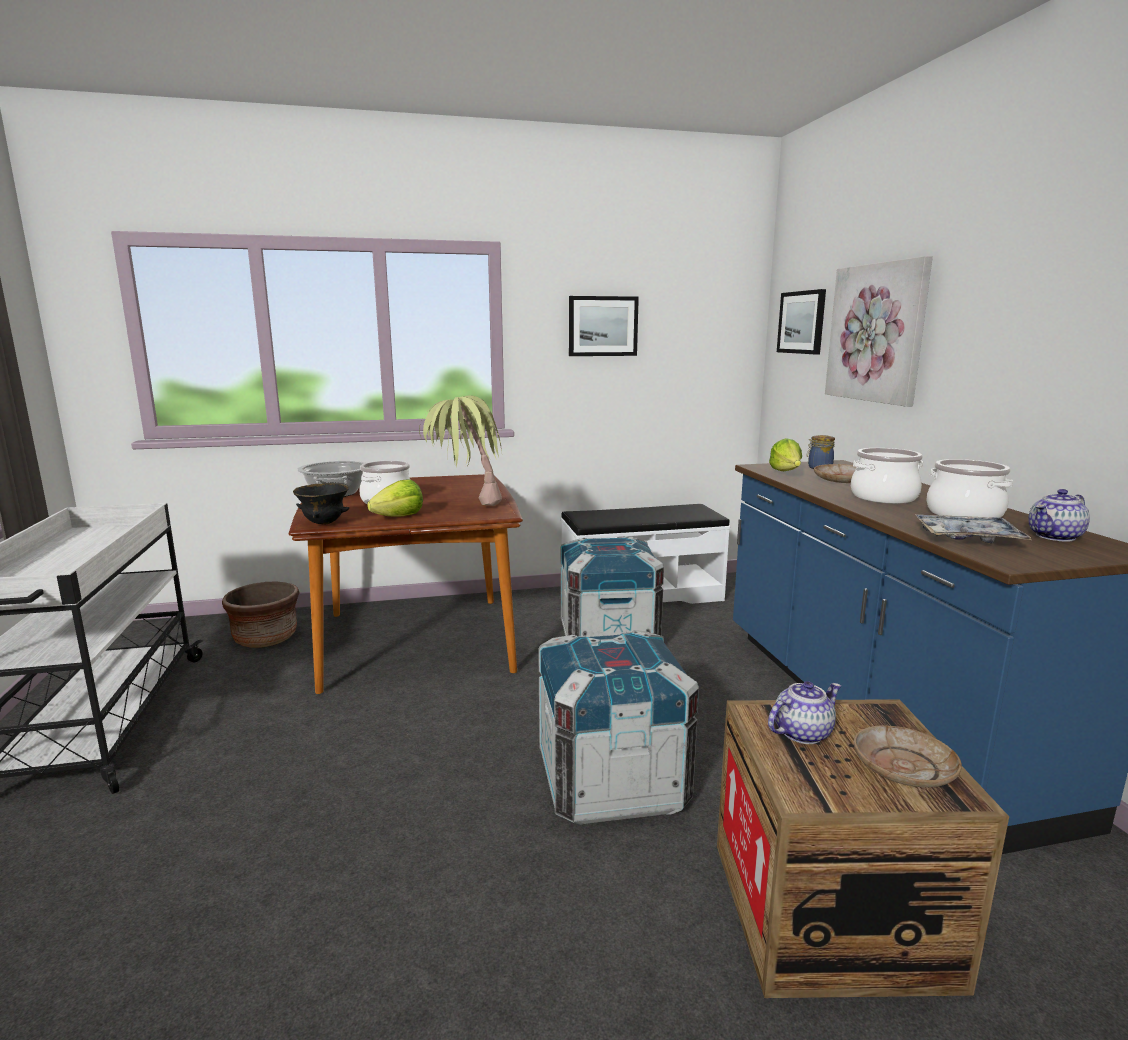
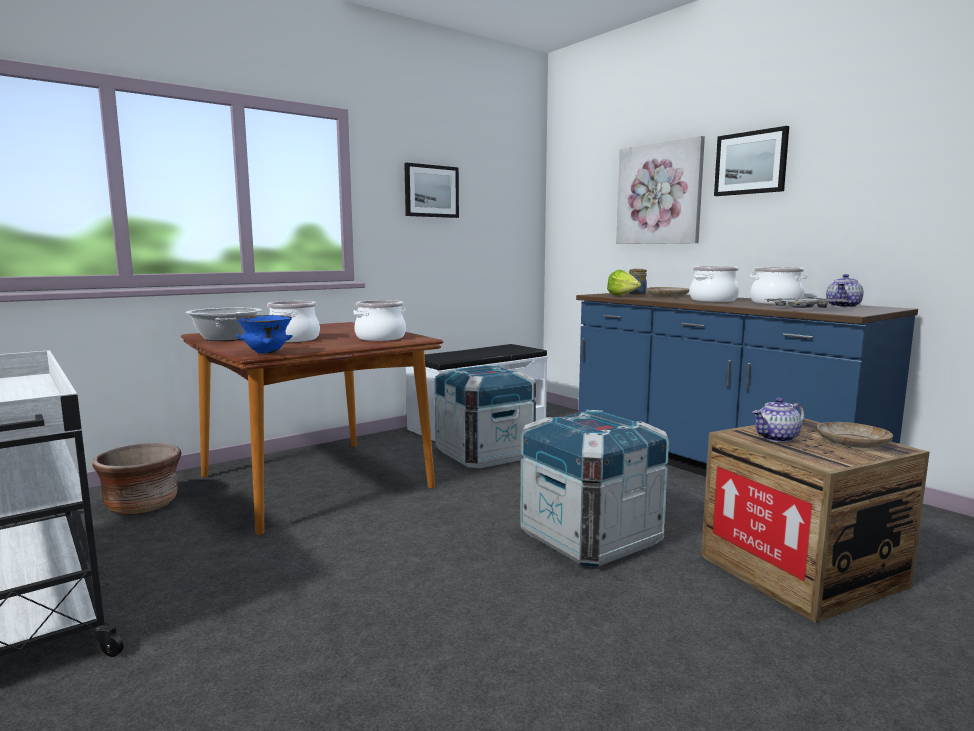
camera: 25 degrees left, 5 degrees down
(323, 524) = (266, 353): black bowl -> blue bowl
(399, 517) = (331, 345): lettuce -> none
(465, 508) = (380, 338): potted plant -> cooking pot
(802, 322) = (584, 192): picture -> picture (751, 163)
(802, 732) = (777, 438): teapot -> teapot turned 150 degrees counterclockwise

